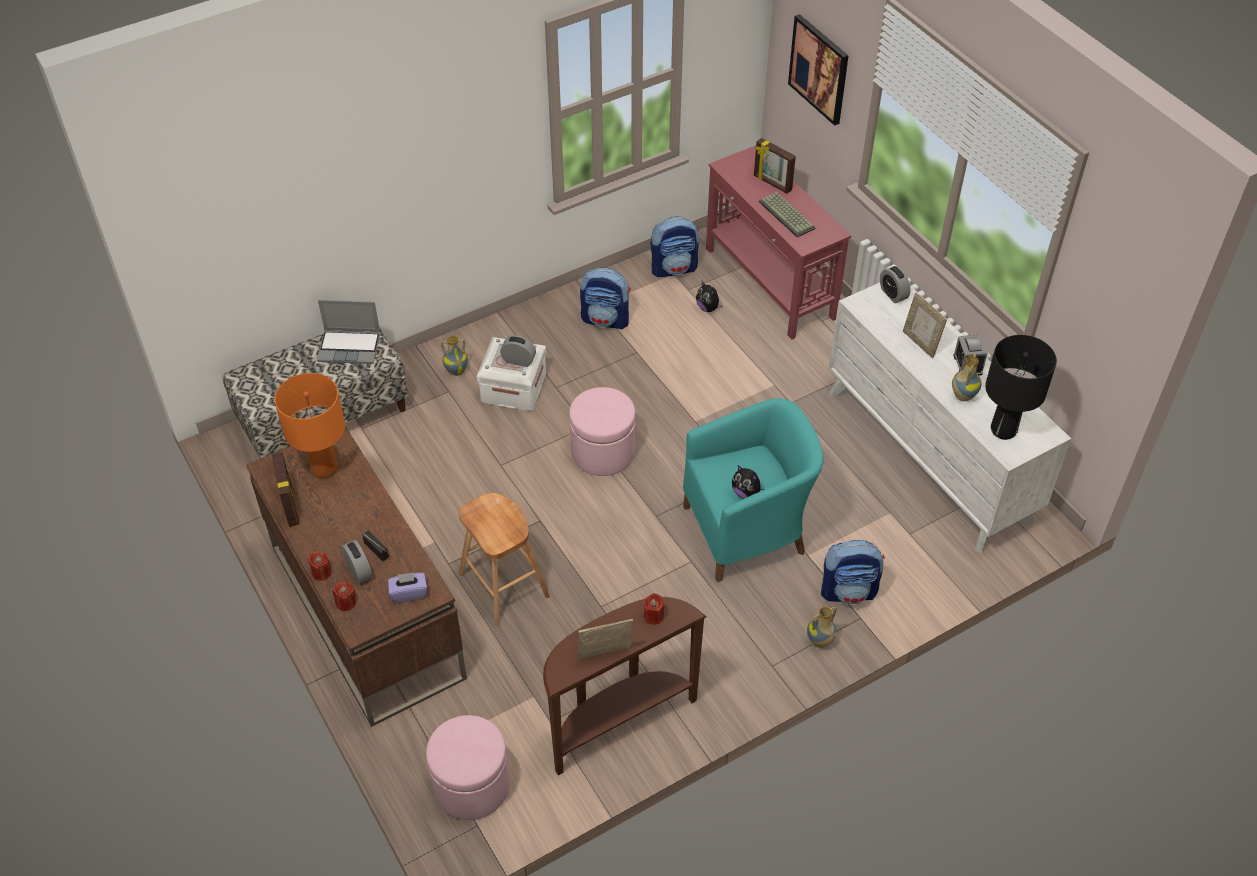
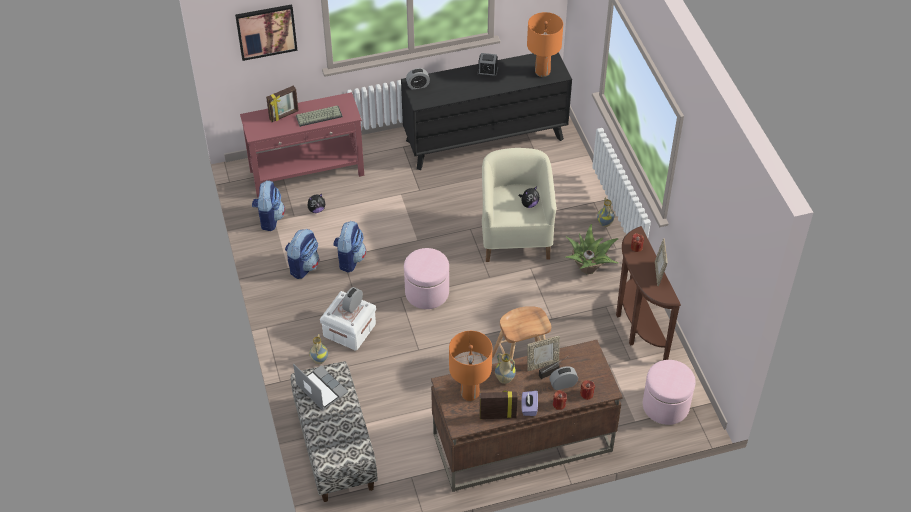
camera: 75 degrees left, 0 degrees up
(350, 347) = (320, 389): laptop -> laptop turned 60 degrees counterclockwise
(409, 593) = (587, 361): purple tissue box -> purple tissue box (529, 408)
(718, 635) = (588, 267): none -> potted plant
(748, 530) = (515, 235): turquoise armchair -> beige armchair
(849, 591) = (573, 202): backpack -> backpack (349, 259)
(920, 343) = (463, 85): picture frame -> picture frame (542, 364)
(929, 455) = (485, 139): white dresser -> black dresser
(962, 396) = (511, 80): vase -> vase (504, 379)
(1003, 430) = (542, 72): black table lamp -> orange table lamp

